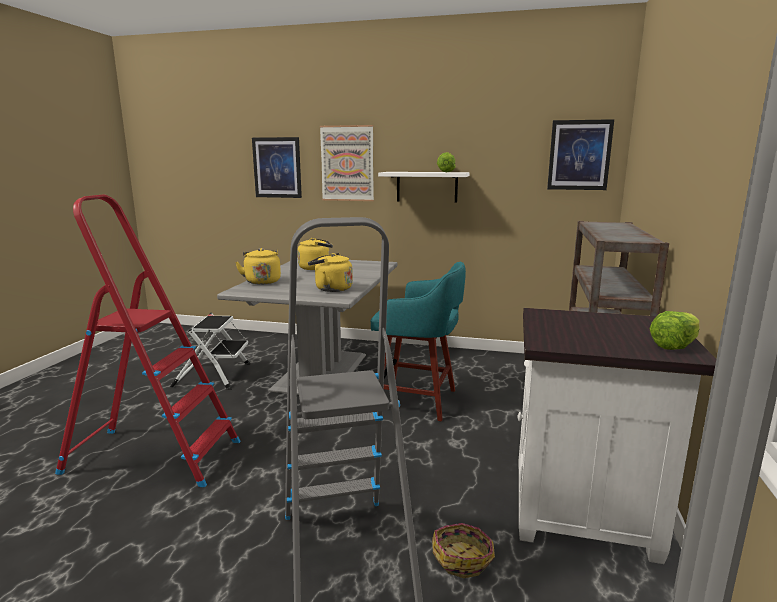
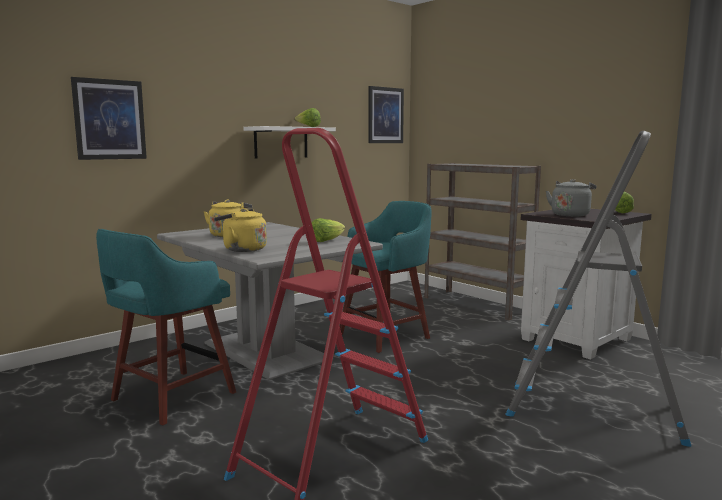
camera: 55 degrees left, 5 degrees down
(213, 375) = (170, 397): step ladder -> turquoise stool
(331, 289) = (326, 241): yellow kettle -> lettuce
(347, 163) = (201, 116): picture -> none
(463, 558) = (597, 376): basket -> none
(567, 326) = (570, 215): none -> grey kettle

